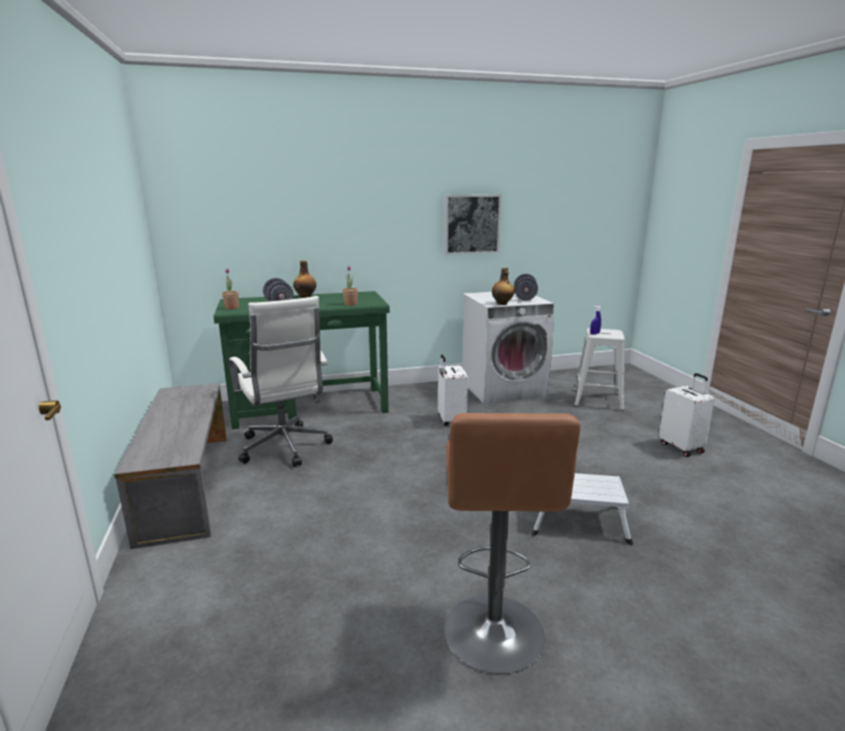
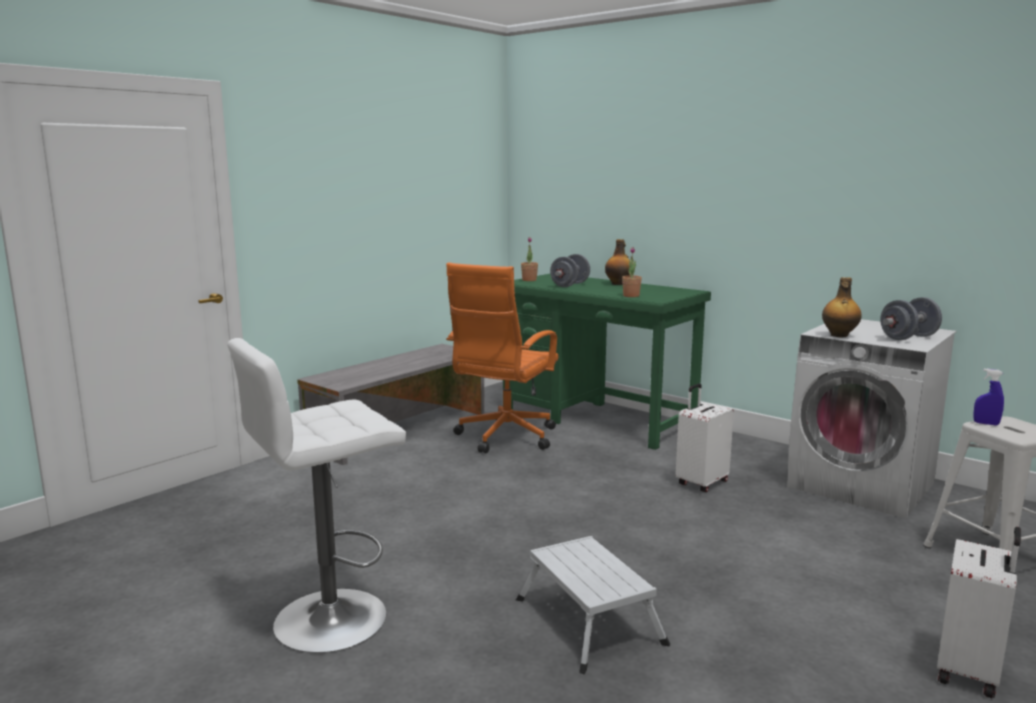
camera: 55 degrees right, 5 degrees down
(285, 448) = (504, 438): white office chair -> orange office chair
(472, 224) = (867, 209): picture -> none
(493, 633) = (329, 620): brown stool -> white stool

